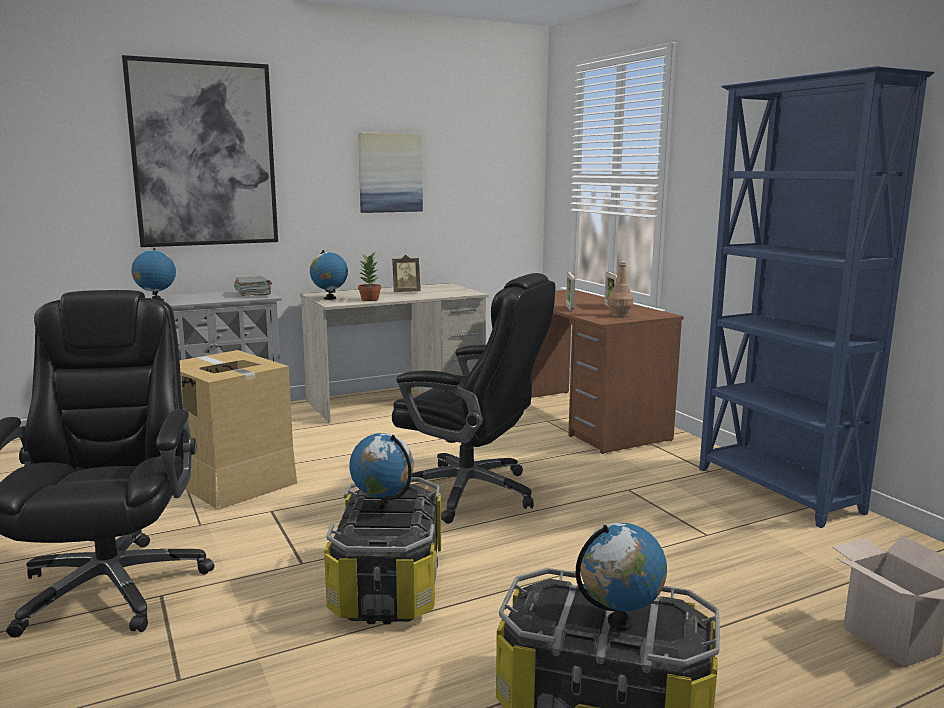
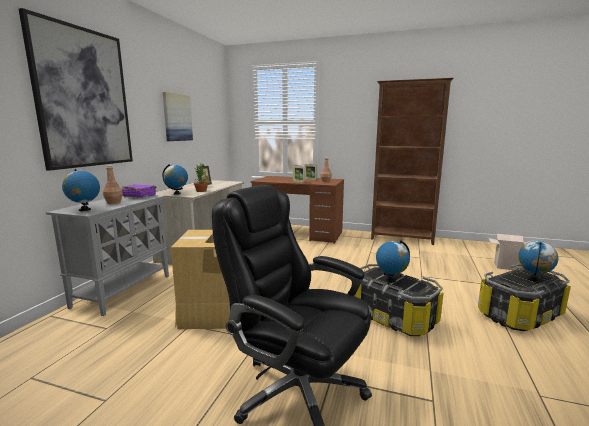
camera: 45 degrees left, 0 degrees up
(205, 297) = (114, 202): none -> brown bottle
(253, 294) = (139, 196): grey book -> purple book
(471, 492) = (330, 272): black office chair -> none
(777, 491) = (402, 238): blue bookcase -> brown bookcase

